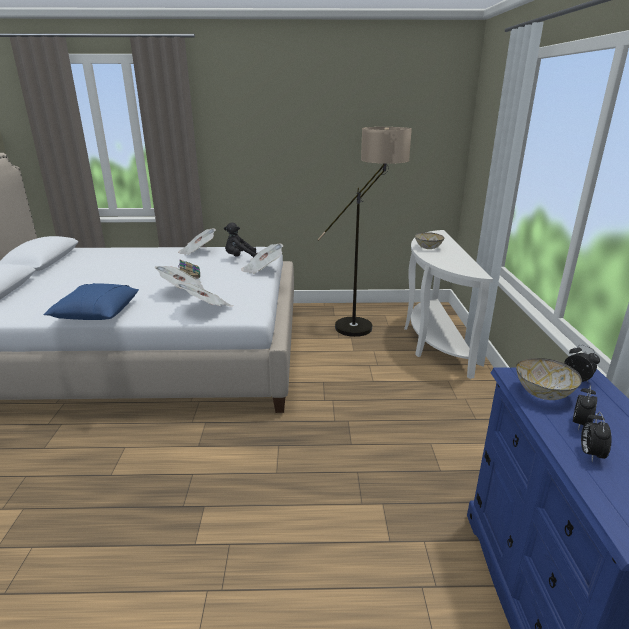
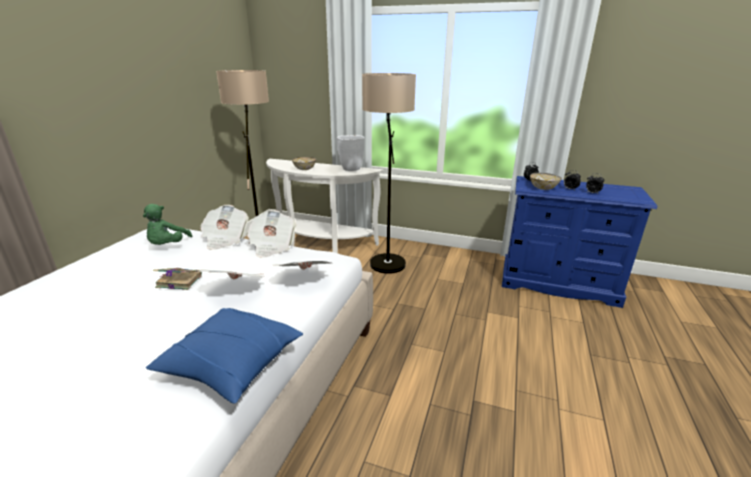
camera: 70 degrees left, 0 degrees up
(197, 252) = (88, 269): newspaper -> newspaper (272, 246)
(240, 258) = (167, 245): black plush toy -> green plush toy
(410, 399) = (386, 271): none -> floor lamp
(463, 264) = (351, 169): none -> white vase

